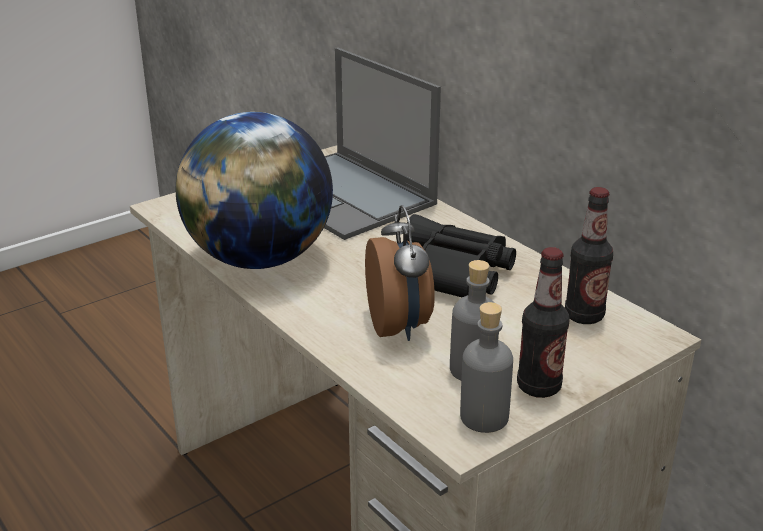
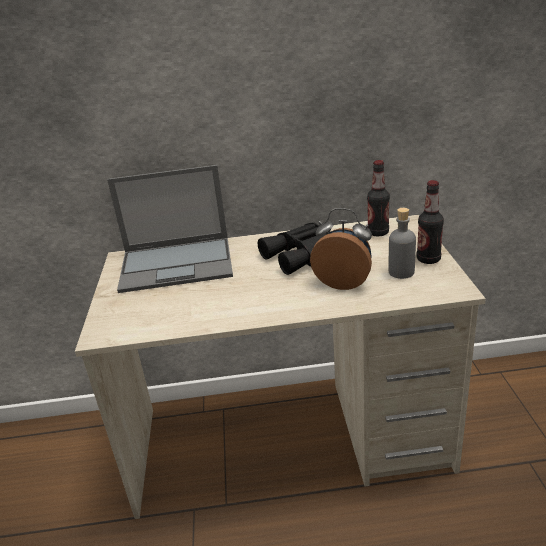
camera: 55 degrees left, 0 degrees up
(259, 259) = (221, 310): globe -> none
(484, 417) = (444, 279): grey bottle -> none

